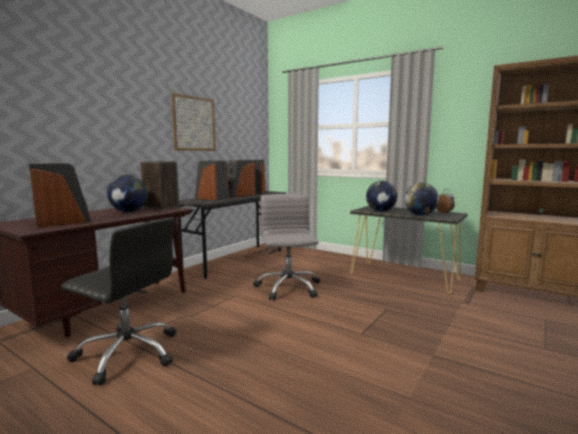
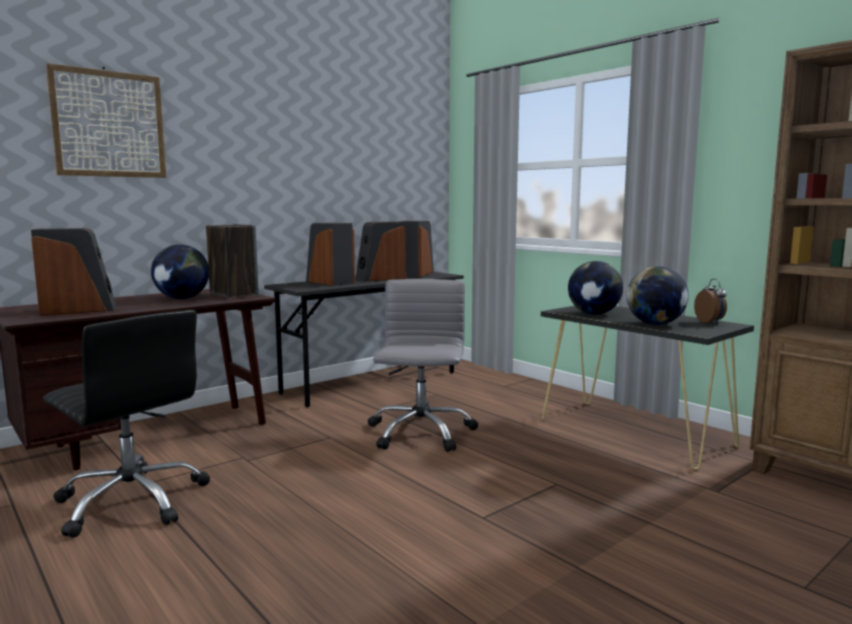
camera: 15 degrees right, 0 degrees up
(194, 122) = (309, 164): picture -> picture (109, 122)

